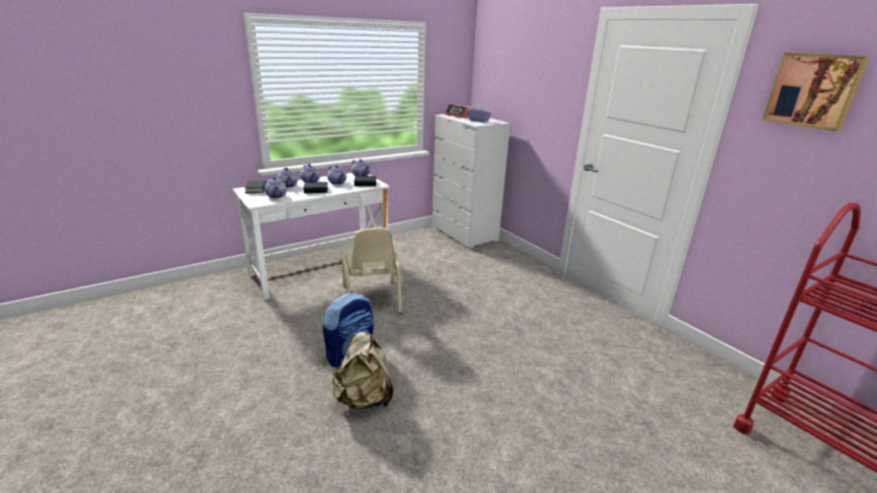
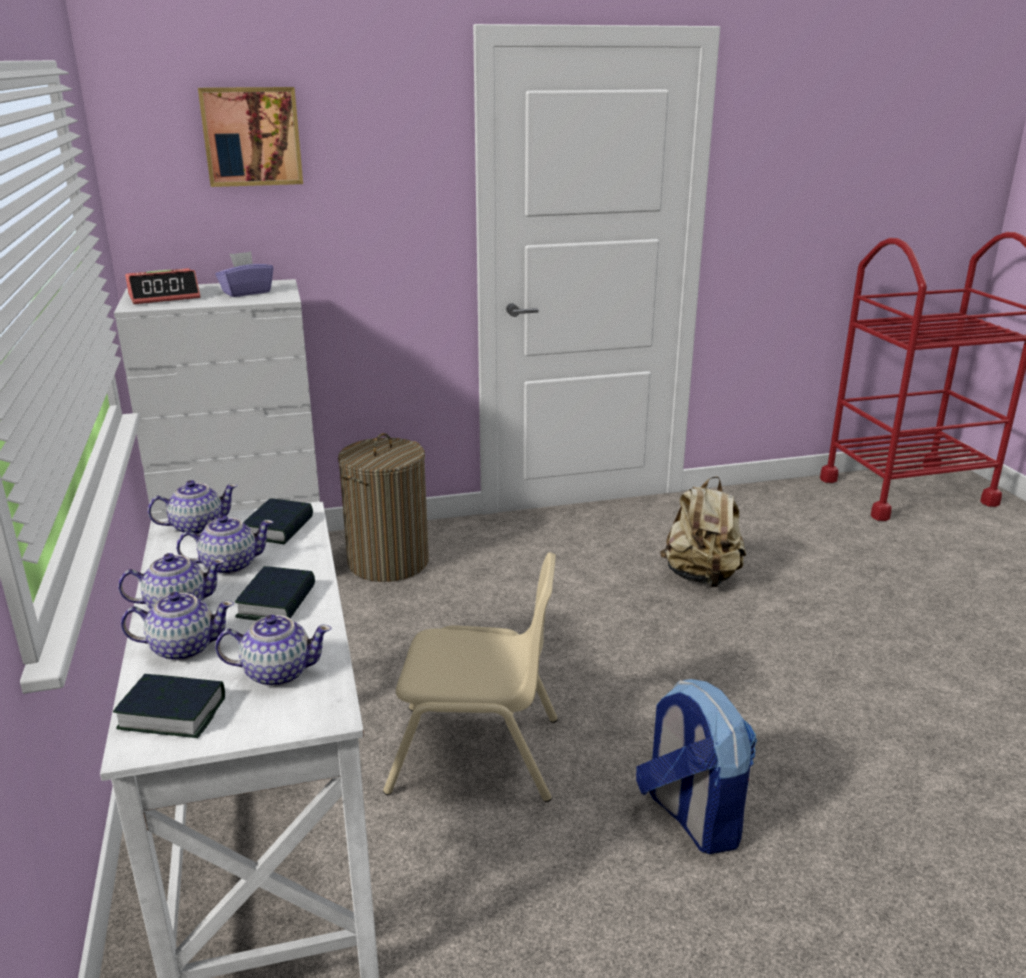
camera: 70 degrees left, 0 degrees up
(364, 398) = (834, 814): beige backpack -> beige backpack (702, 577)
(492, 258) = (388, 562): none -> laundry basket
(813, 90) = (793, 129): picture -> picture (252, 136)

